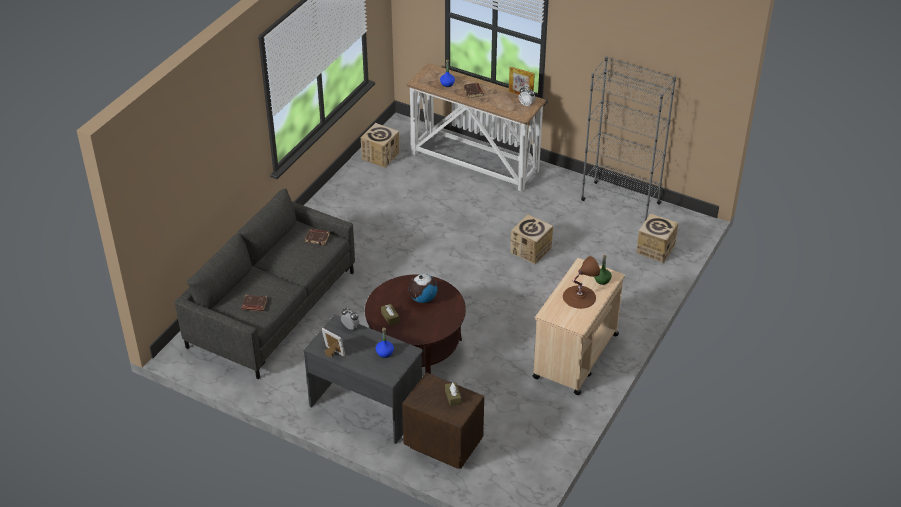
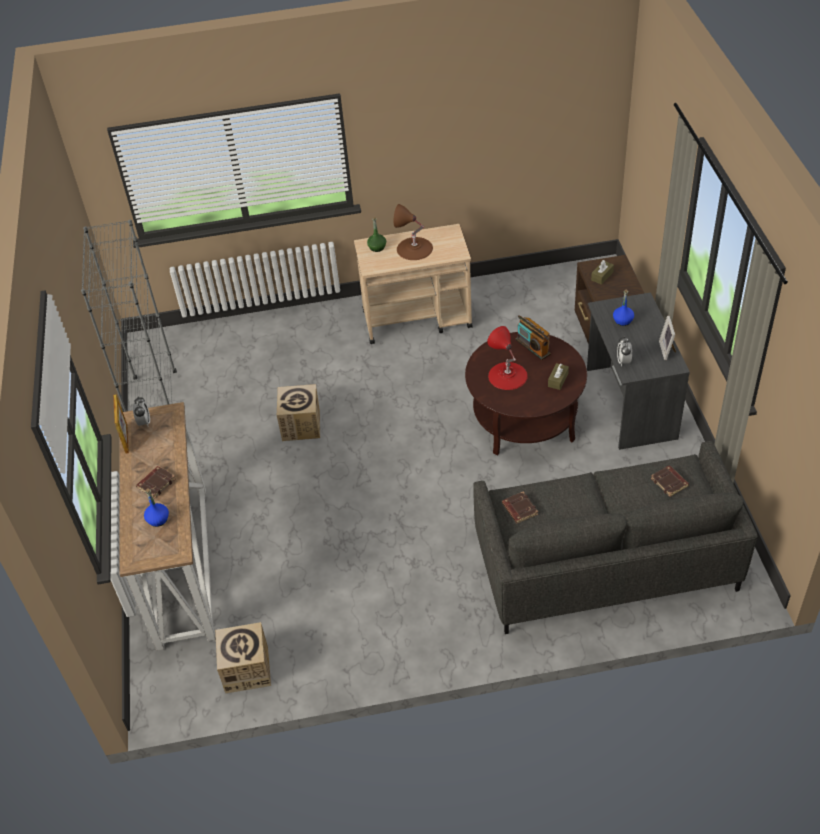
camera: 125 degrees left, 5 degrees up
(422, 298) = (507, 375): globe -> red table lamp
(433, 326) = (532, 347): none -> radio
(655, 249) = (215, 346): cardboard box -> none

